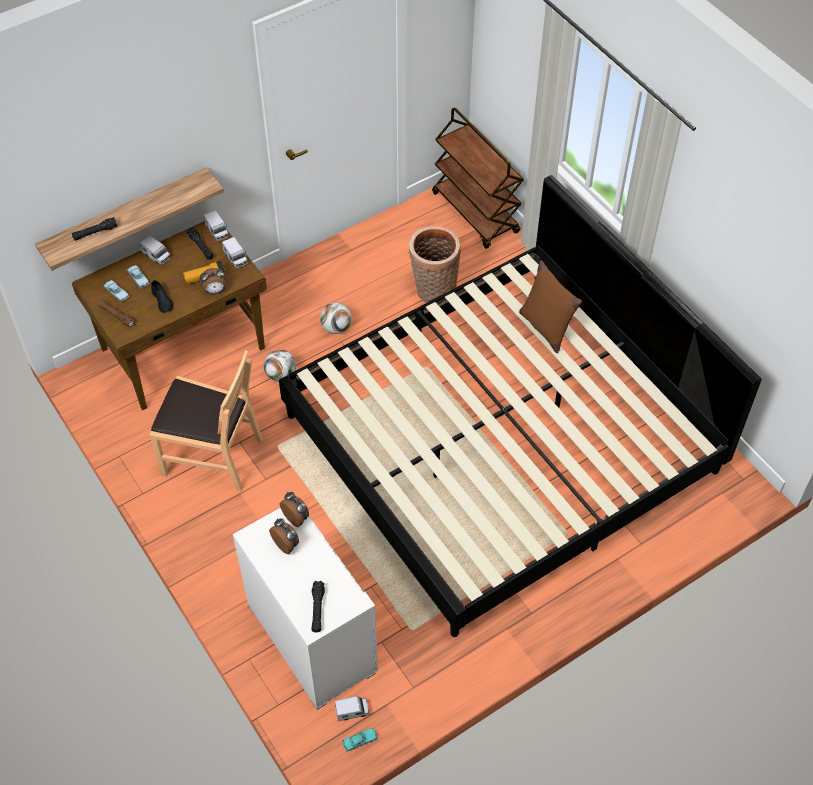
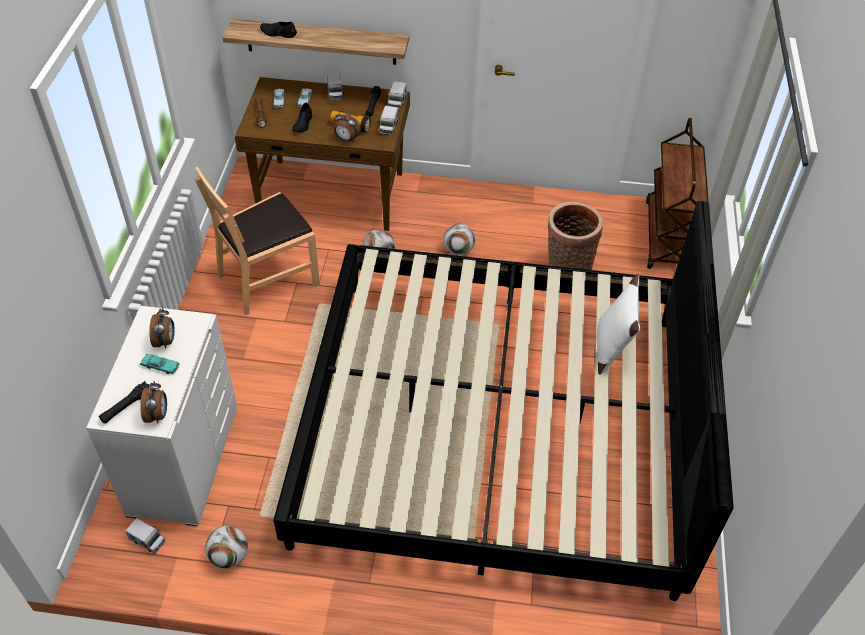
camera: 40 degrees right, 5 degrees down
(95, 232) = (278, 33): black flashlight -> black shoe
(212, 455) = (268, 278): brown chair -> brown chair turned 90 degrees clockwise
(296, 517) = (197, 327): alarm clock -> alarm clock (158, 415)
(360, 740) = (126, 568): turquoise toy car -> turquoise toy car (160, 366)
(422, 673) = (229, 556): none -> football
(545, 327) = (611, 347): brown pillow -> white pillow

